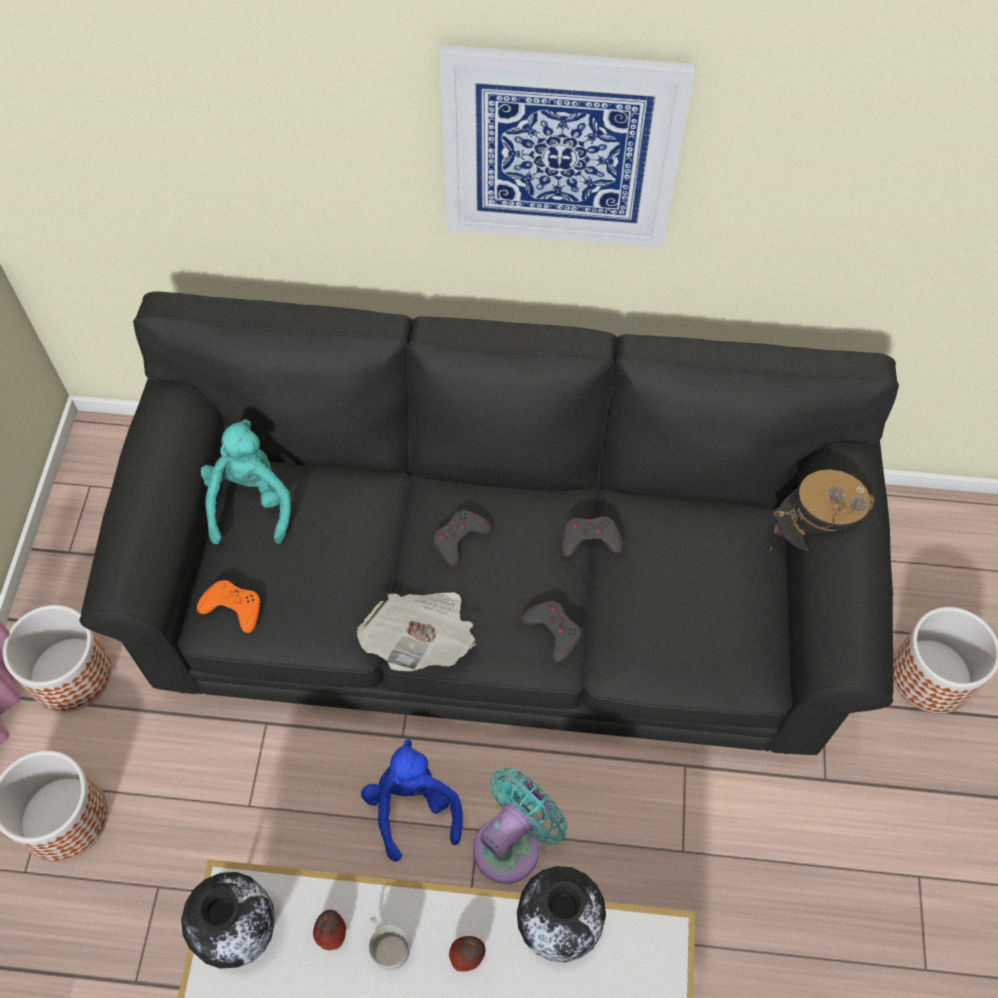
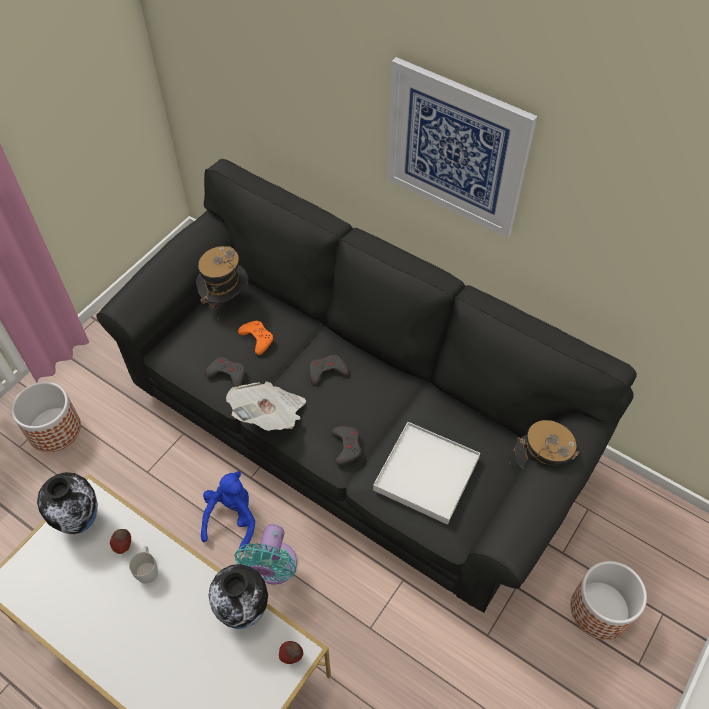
camera: 30 degrees right, 5 degrees down
(71, 674) = (104, 359): planter -> none
(233, 607) = (181, 349): orange game controller -> orange game controller (257, 338)
(250, 502) = (226, 300): turquoise plush toy -> hat
(467, 956) = (185, 598): apple -> apple (291, 656)
(512, 843) = (273, 568): turquoise fan -> turquoise fan turned 120 degrees clockwise
(590, 539) = (401, 406): grey game controller -> grey game controller (227, 374)
(680, 616) = (426, 474): none -> white tray

